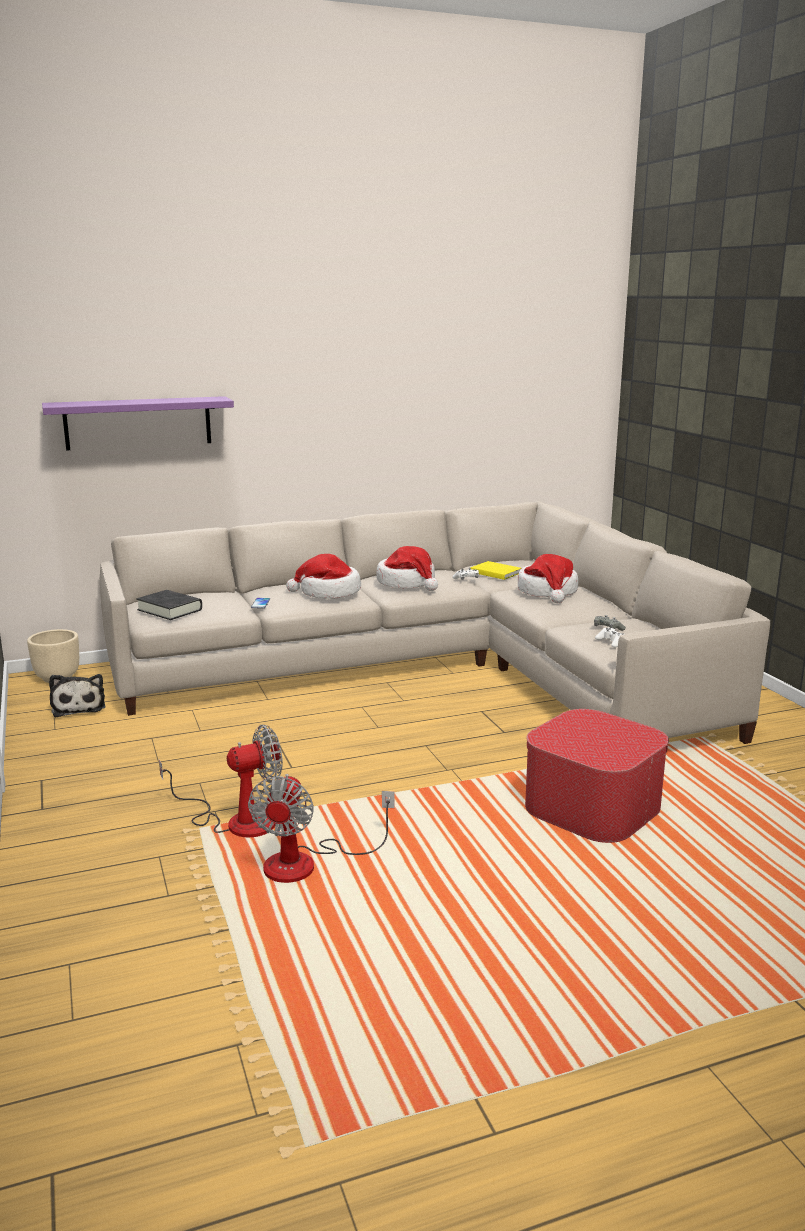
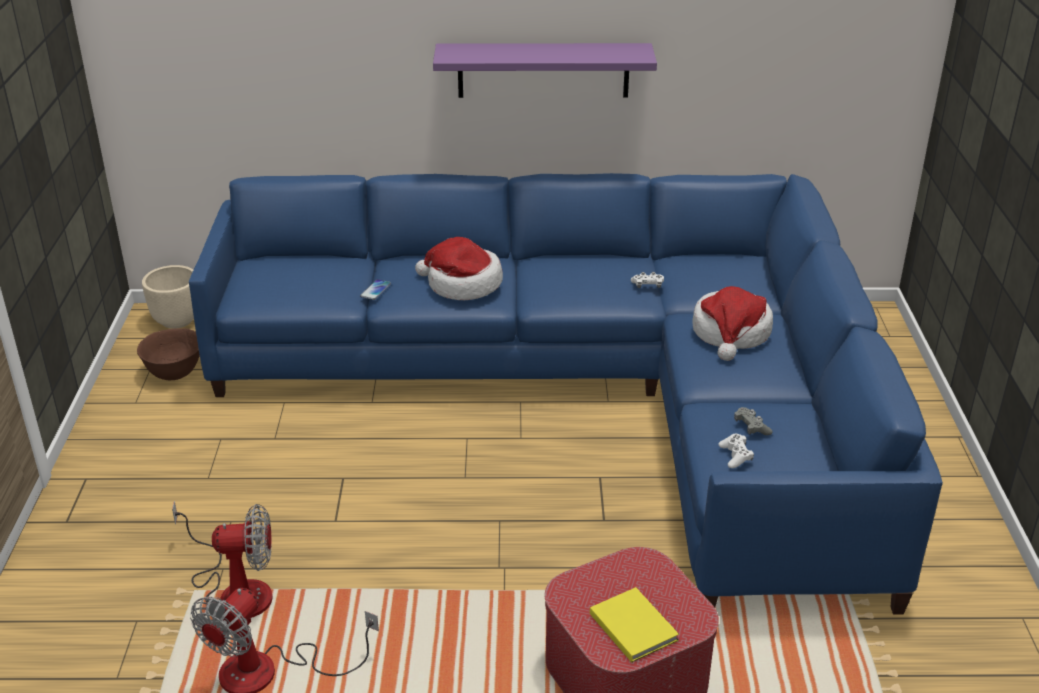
camera: 20 degrees right, 15 degrees up
(79, 707) = (175, 372): plush toy -> brown bowl
(138, 423) = (266, 43): purple shelf -> purple shelf (543, 70)
(170, 610) = (269, 286): black book -> none
(407, 583) = (568, 281): hat -> none
(436, 670) = (590, 393): beige sofa -> blue sofa
(495, 572) = (693, 277): yellow book -> yellow book (633, 625)

